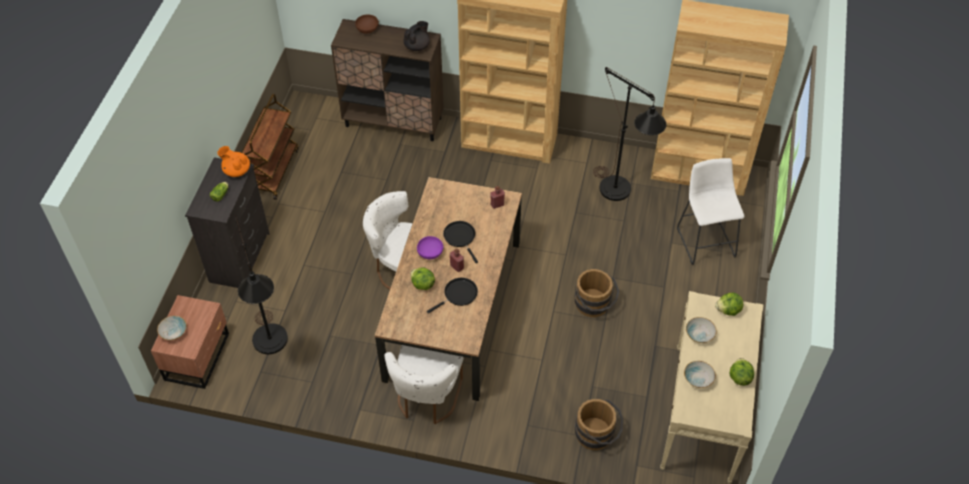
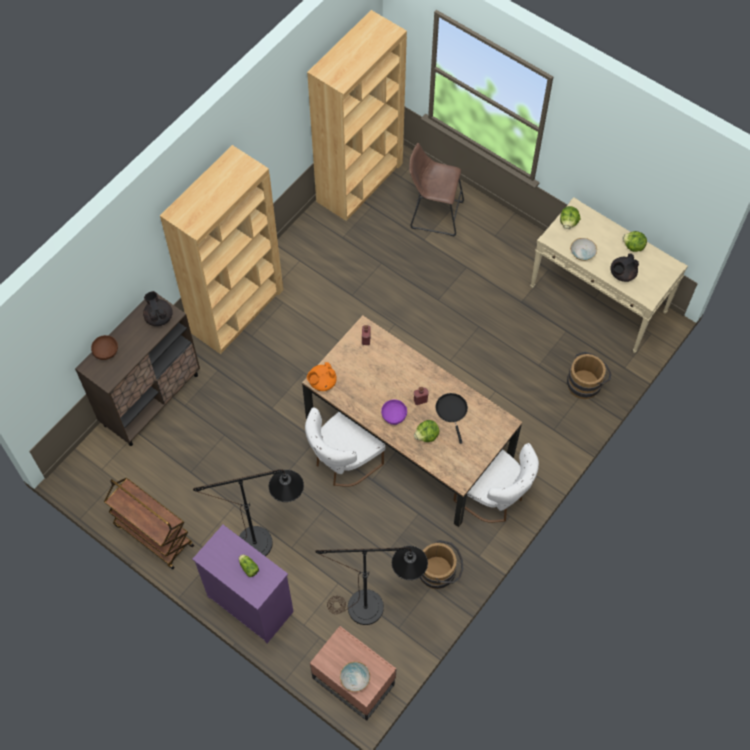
camera: 65 degrees left, 10 degrees up
(236, 170) = (223, 542): orange teapot -> orange teapot (322, 382)
(240, 257) = (250, 603): black dresser -> purple dresser
(460, 237) = (389, 384): black frying pan -> none
(594, 306) = (460, 327): brown bucket -> brown bucket (440, 572)
(620, 195) = (351, 252): black floor lamp -> black floor lamp (265, 542)
(698, 378) = (622, 274): bowl -> black teapot
(705, 239) = (433, 214): white stool -> brown stool

